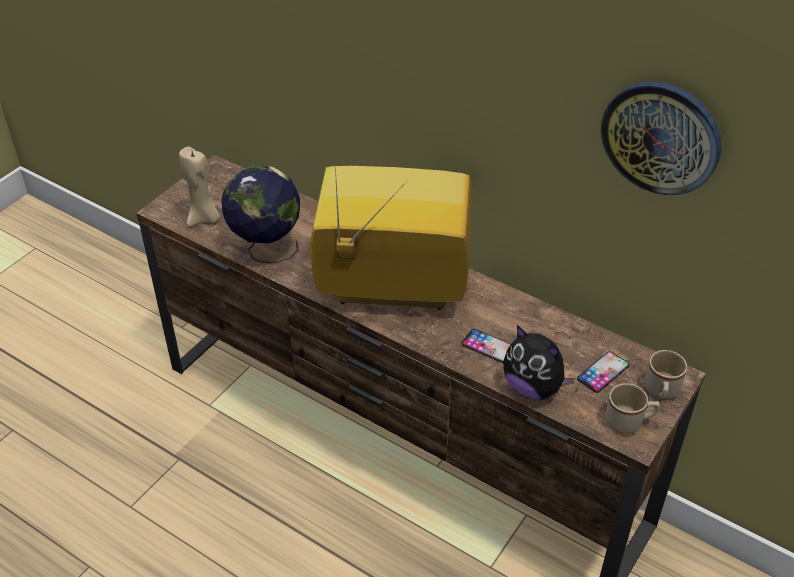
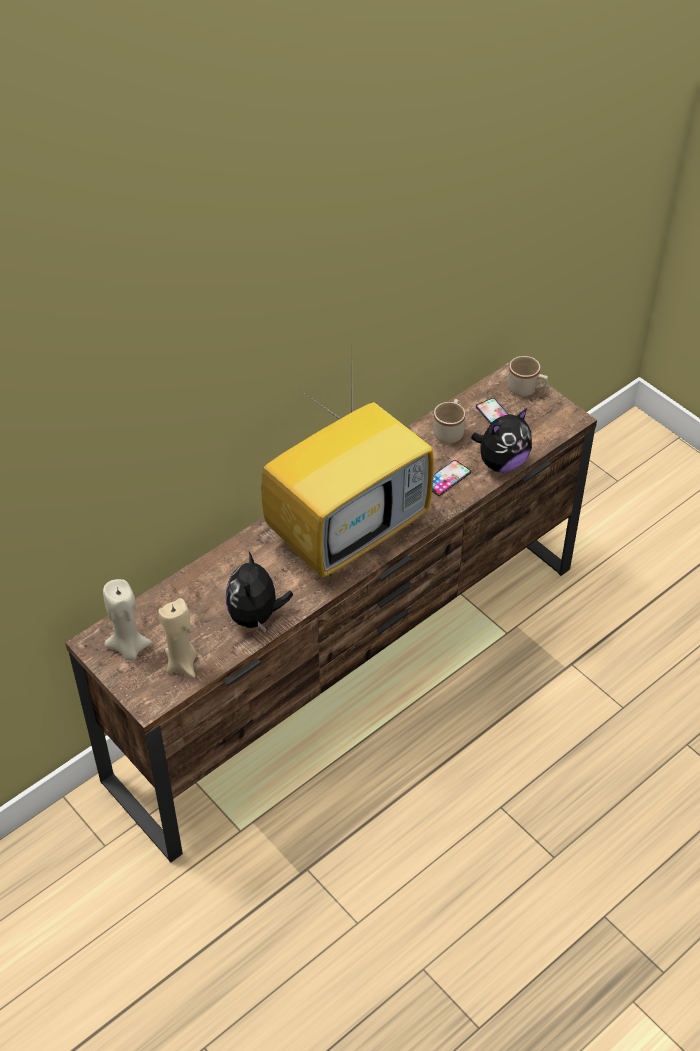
camera: 75 degrees left, 5 degrees up
(214, 187) = (128, 648): none -> beige candle
(266, 249) = (256, 616): globe -> plush toy
(389, 288) = (349, 530): television -> television turned 150 degrees counterclockwise
(629, 422) = (552, 417): beige mug -> beige mug (449, 431)
(661, 137) = (459, 227): wall clock -> none

